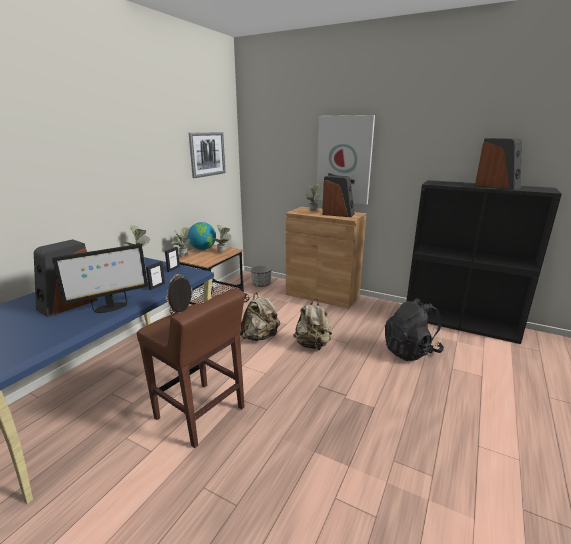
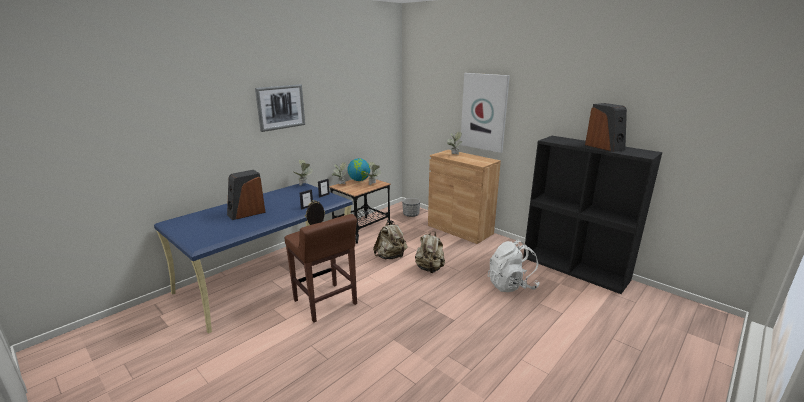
camera: 15 degrees right, 0 degrees up
(110, 308) = (271, 218): monitor -> none
(207, 154) = (370, 102): picture -> picture (280, 107)
(338, 214) = (474, 159): speaker -> none
(411, 351) = (511, 285): black backpack -> white backpack

